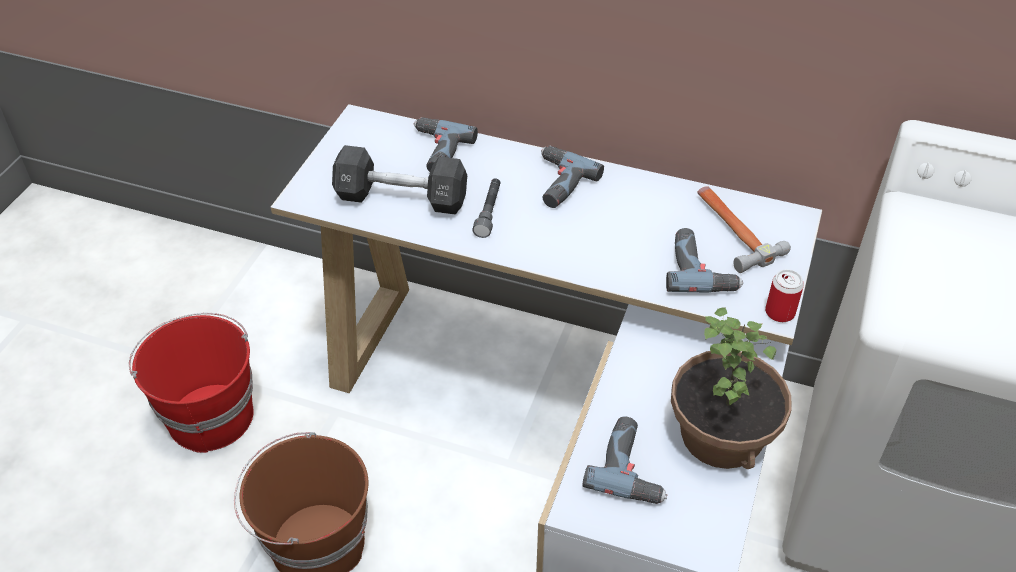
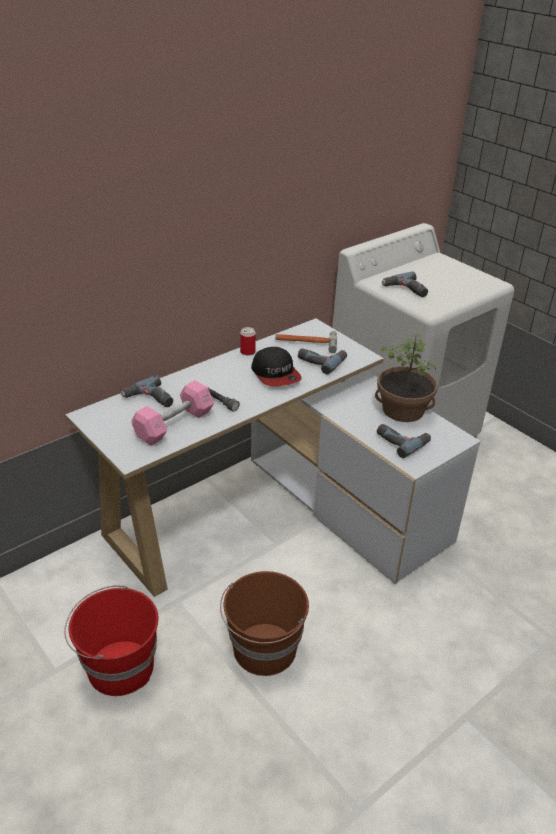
camera: 60 degrees left, 10 degrees down
(401, 198) = (174, 424): black dumbbell -> pink dumbbell
(557, 183) = (220, 373): power drill -> power drill (405, 290)
(611, 236) = (276, 374): none -> cap
(779, 312) = (366, 354): can -> can (247, 352)

